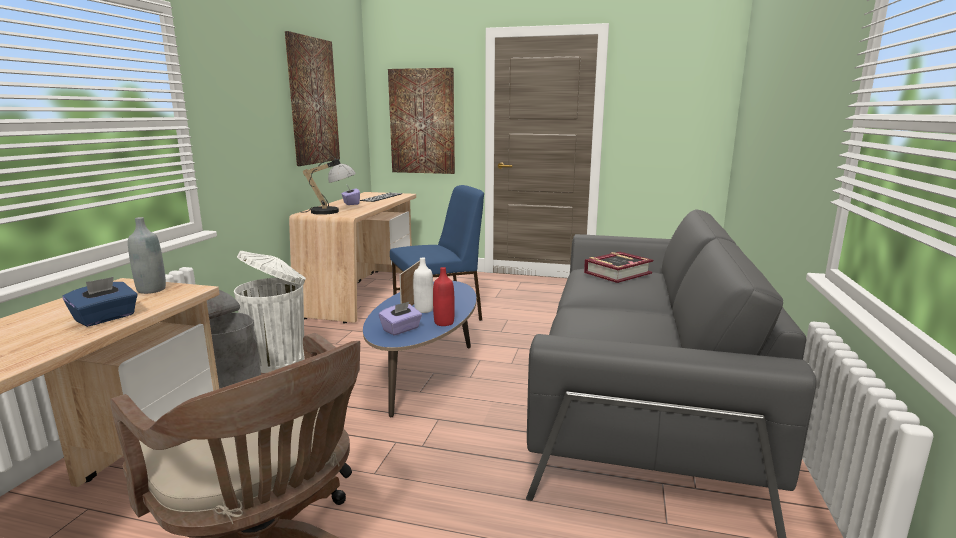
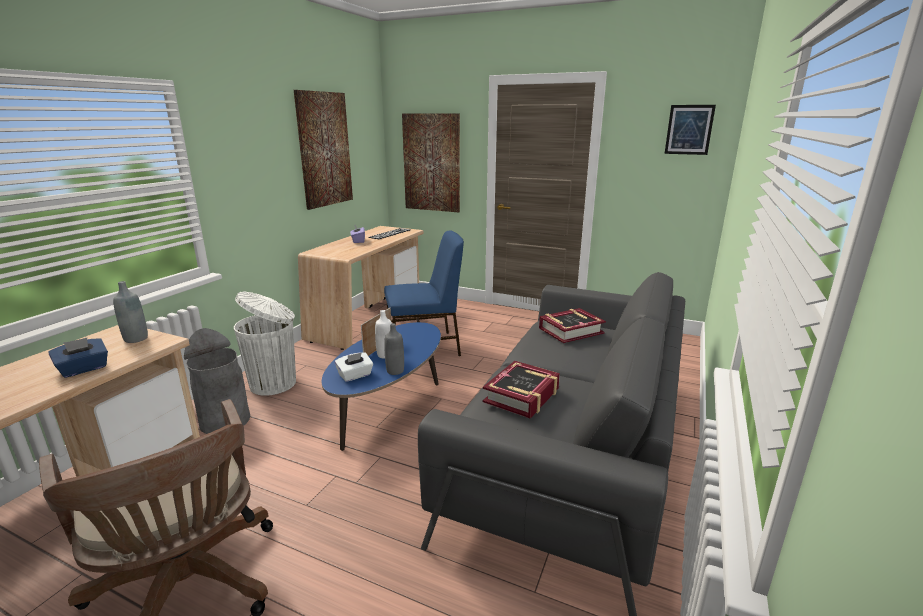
camera: 10 degrees right, 5 degrees up
(333, 212) = (336, 251): table lamp -> none
(401, 329) = (355, 375): purple tissue box -> white tissue box
(444, 322) = (395, 371): red bottle -> grey bottle
(606, 326) = (522, 395): none -> book
(693, 80) = (689, 129): none -> picture

